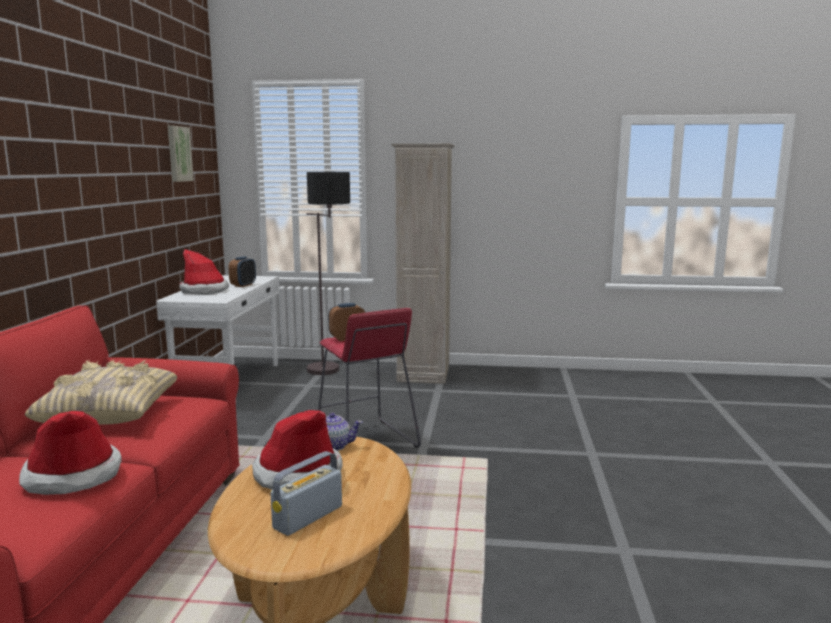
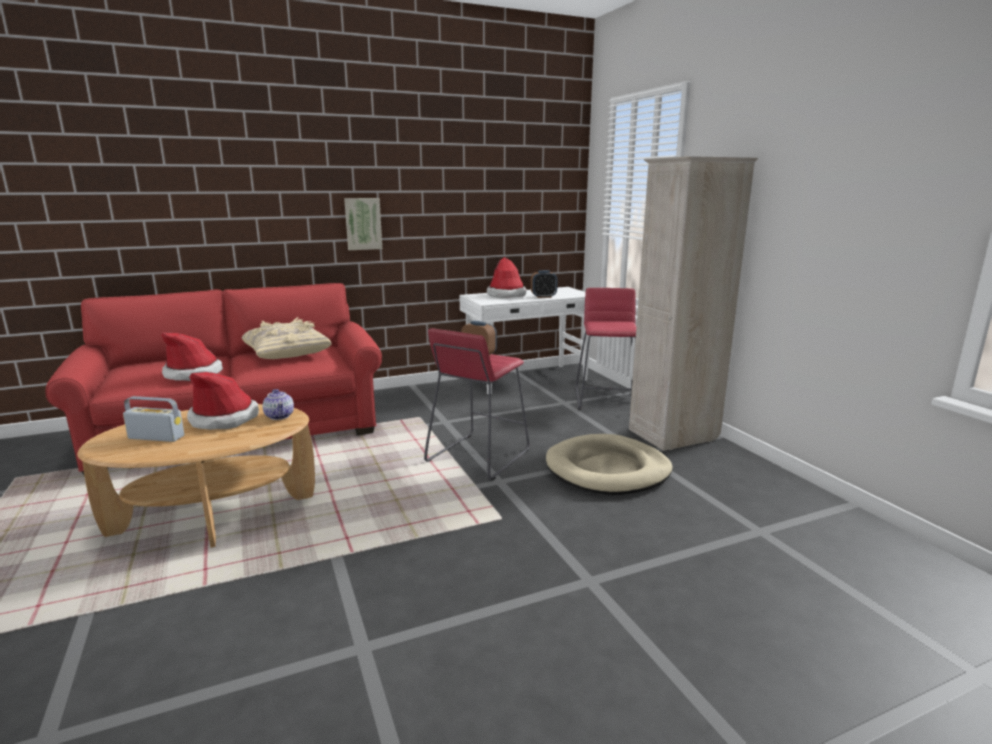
camera: 60 degrees right, 5 degrees up
(178, 154) = (515, 174): picture -> picture (363, 223)
(330, 372) = (606, 400): black floor lamp -> red stool
(451, 406) = (608, 470): none -> beige dog bed

